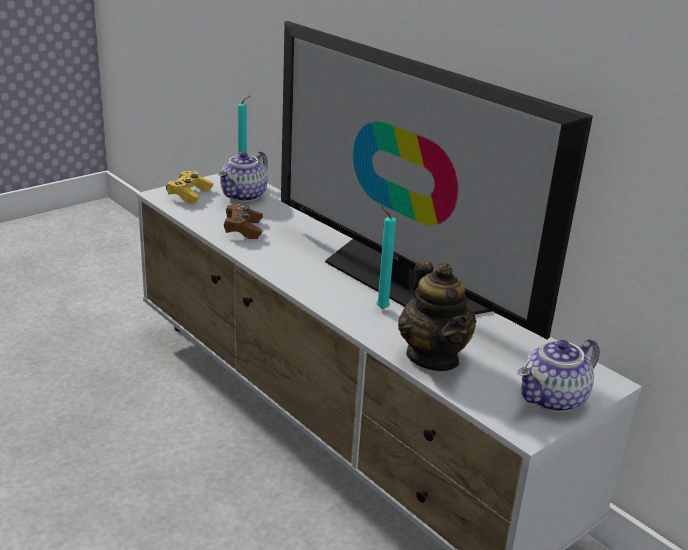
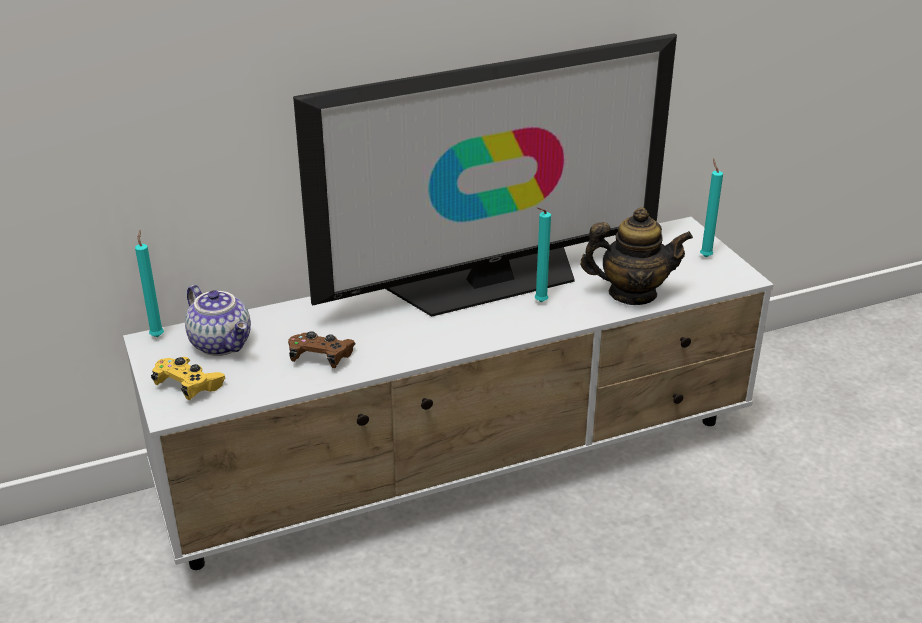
camera: 70 degrees left, 5 degrees up
(553, 400) = (705, 256): teapot -> turquoise candle

